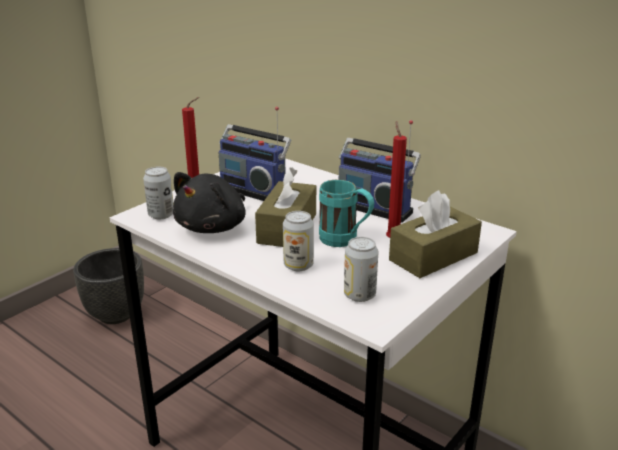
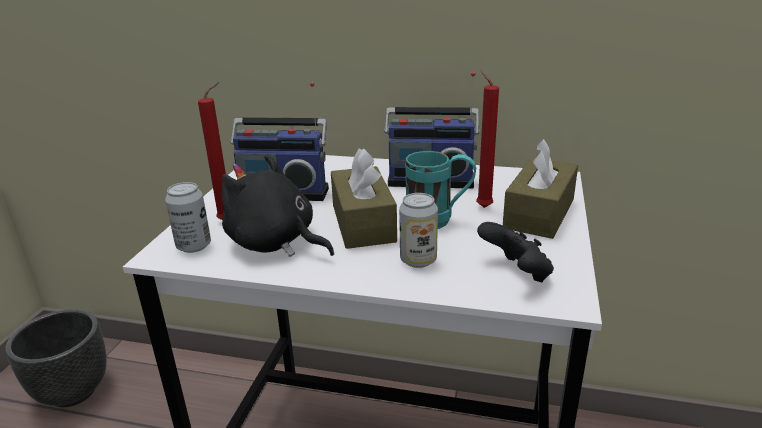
camera: 25 degrees left, 0 degrees up
(213, 227) = (275, 243): black plush toy -> black plush toy turned 120 degrees clockwise
(359, 295) = (516, 273): can -> black game controller

